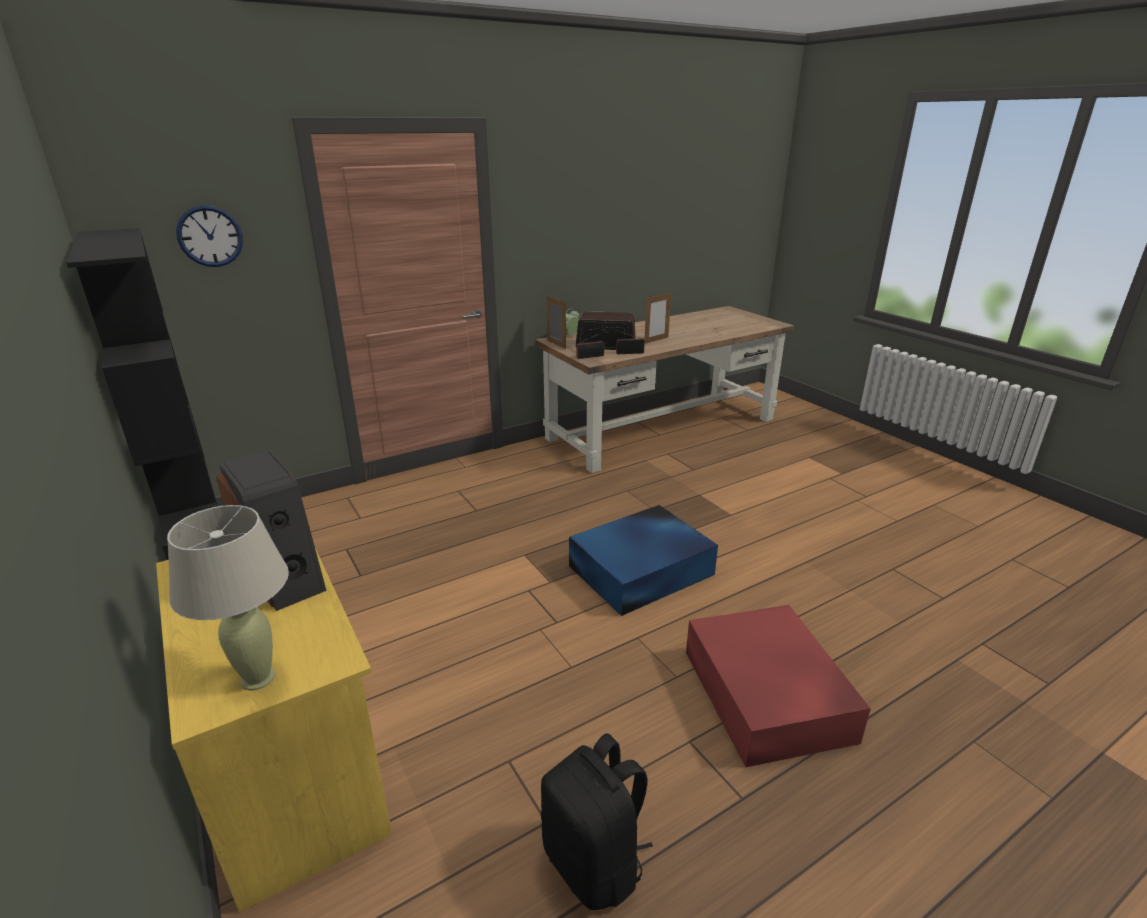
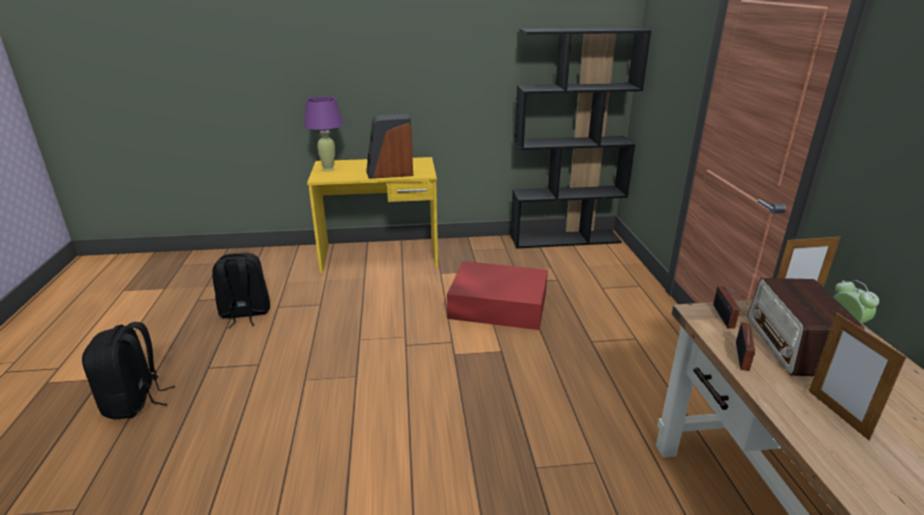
camera: 115 degrees right, 0 degrees up
(210, 236) = (672, 45): wall clock -> none
(257, 678) = (328, 168): beige table lamp -> purple table lamp
(605, 345) = (794, 346): radio -> radio turned 150 degrees clockwise
(643, 570) = (431, 411): blue storage box -> none
(766, 696) = (242, 414): red storage box -> red storage box (497, 304)
(862, 832) = (135, 402): none -> black backpack

